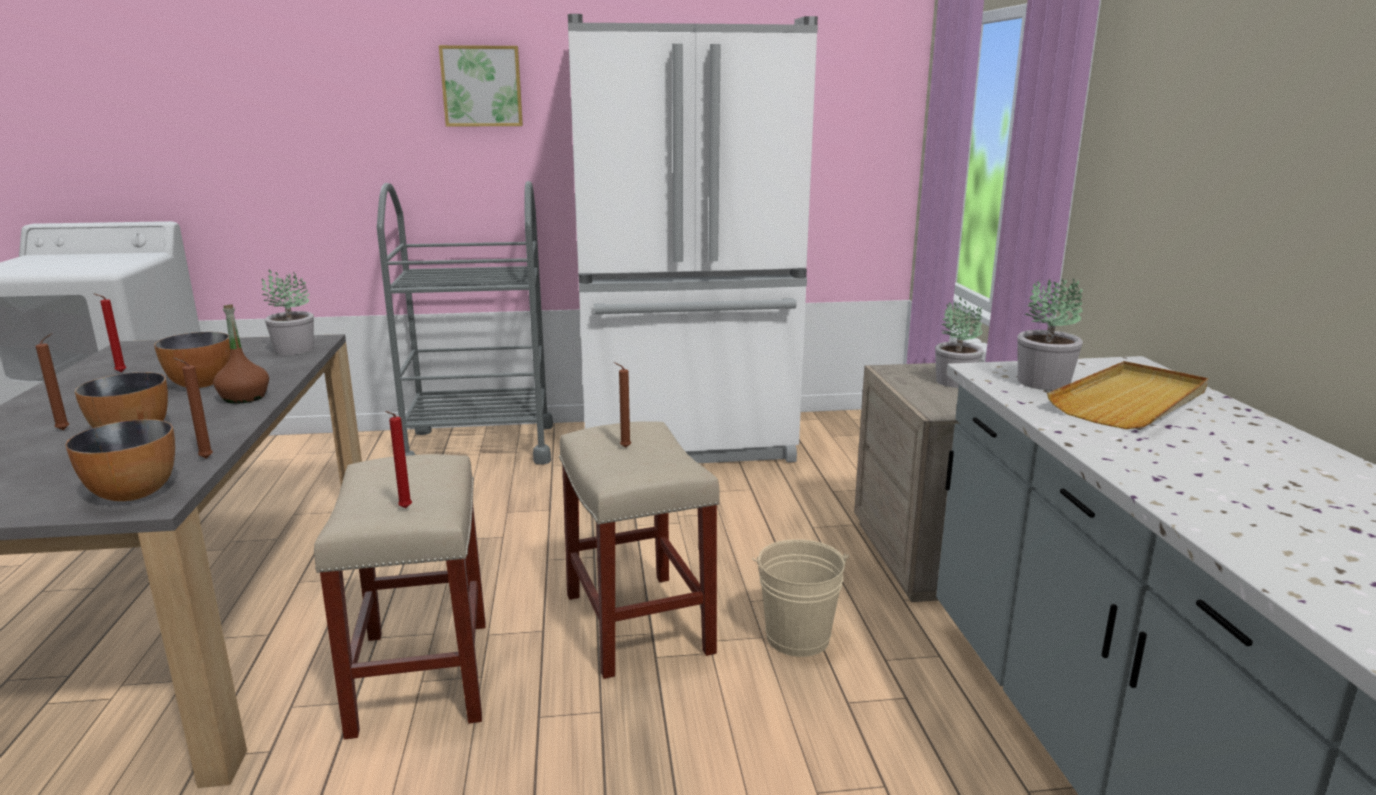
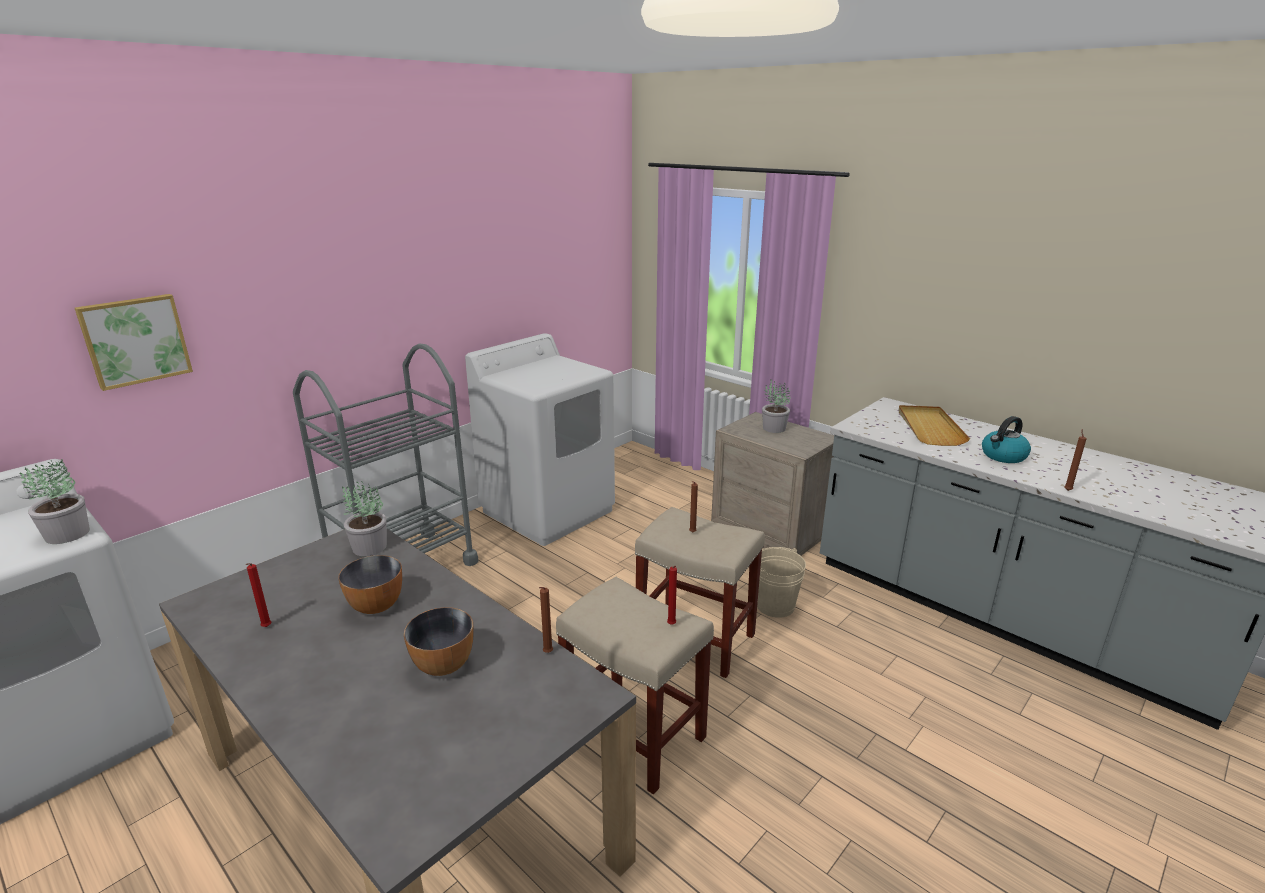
camera: 40 degrees left, 5 degrees up
(65, 429) = (375, 689): brown candle -> brown candle (1067, 490)
(132, 493) = (569, 697): bowl -> none
(244, 397) = (445, 600): brown bottle -> none
(482, 86) = (350, 265): picture -> picture (135, 340)
(688, 444) = (548, 511): white fridge -> white washing machine
(1044, 382) = (885, 427): potted plant -> potted plant (68, 534)
(1197, 465) = (1003, 456): none -> kettle

